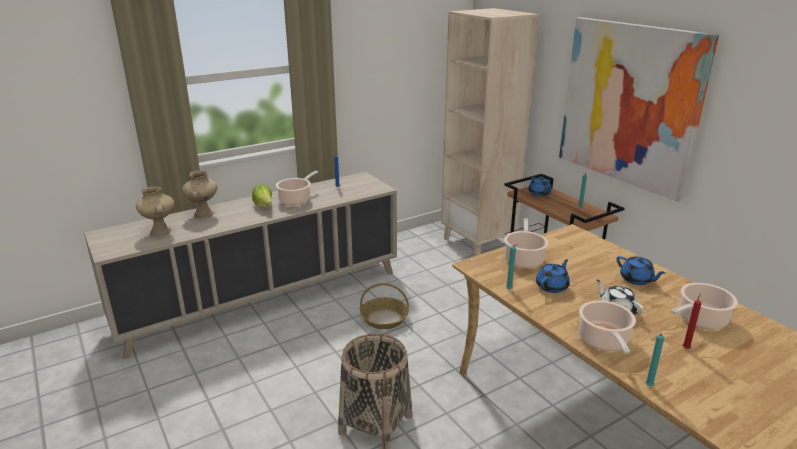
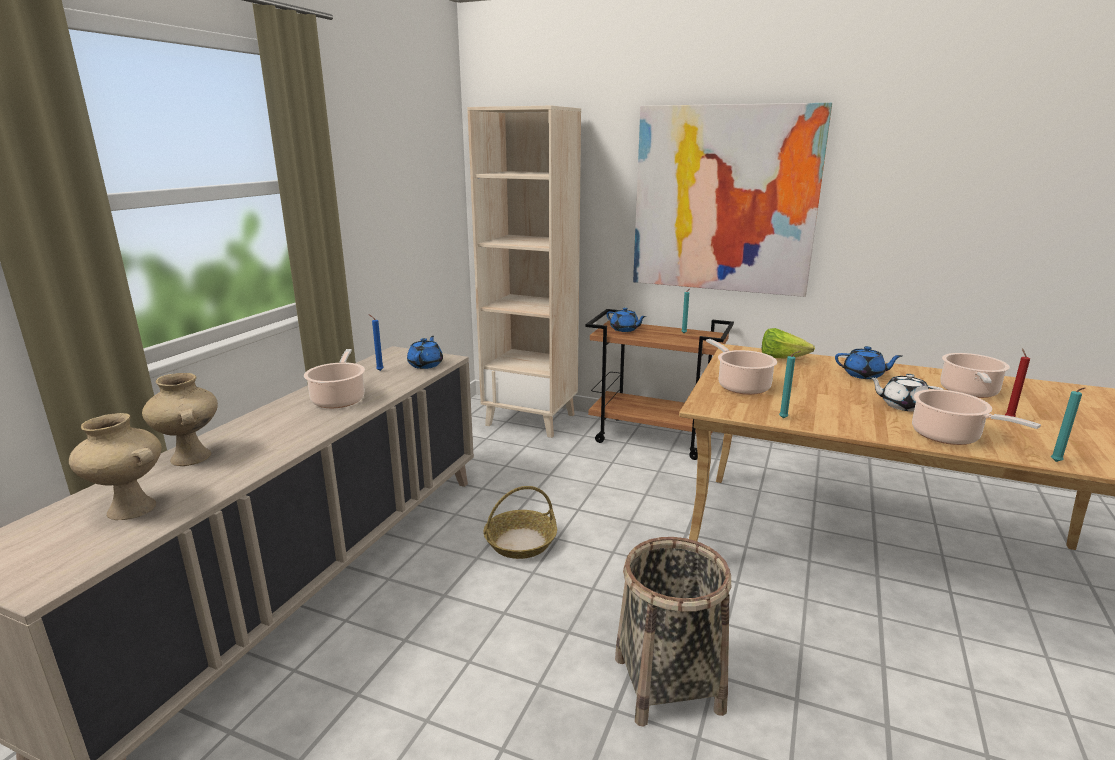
camera: 35 degrees left, 5 degrees down
(264, 206) = (296, 419): lettuce -> lettuce (781, 358)
(552, 286) = (814, 403): blue teapot -> blue teapot (426, 364)

